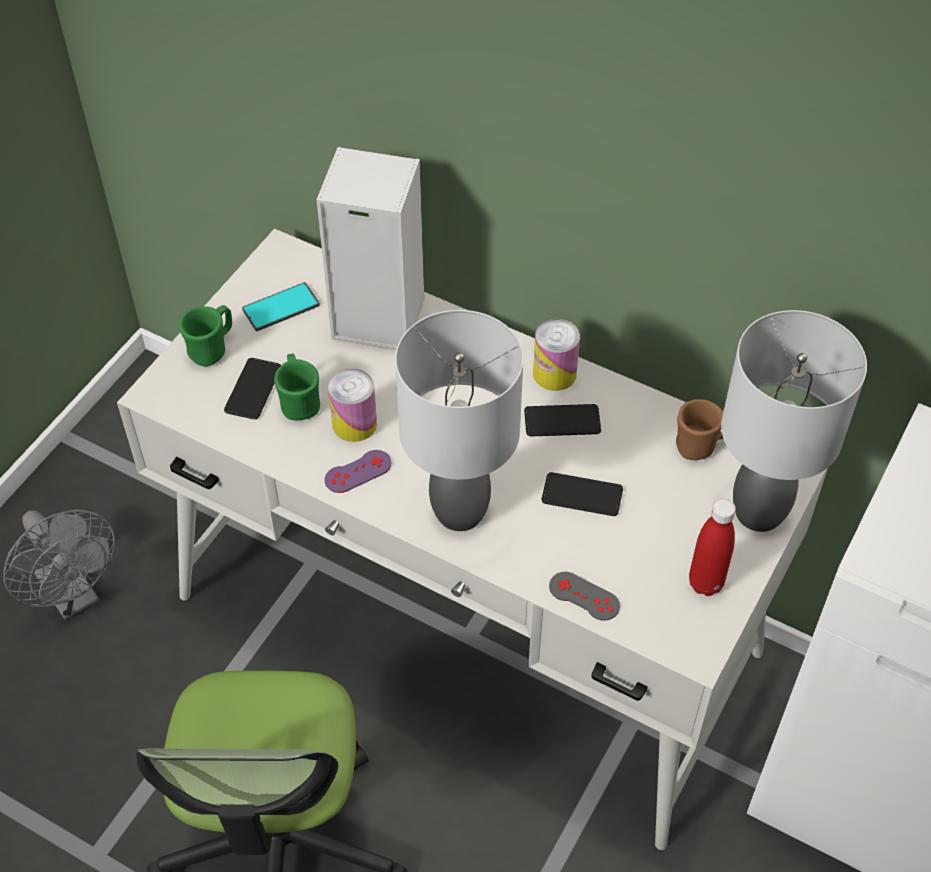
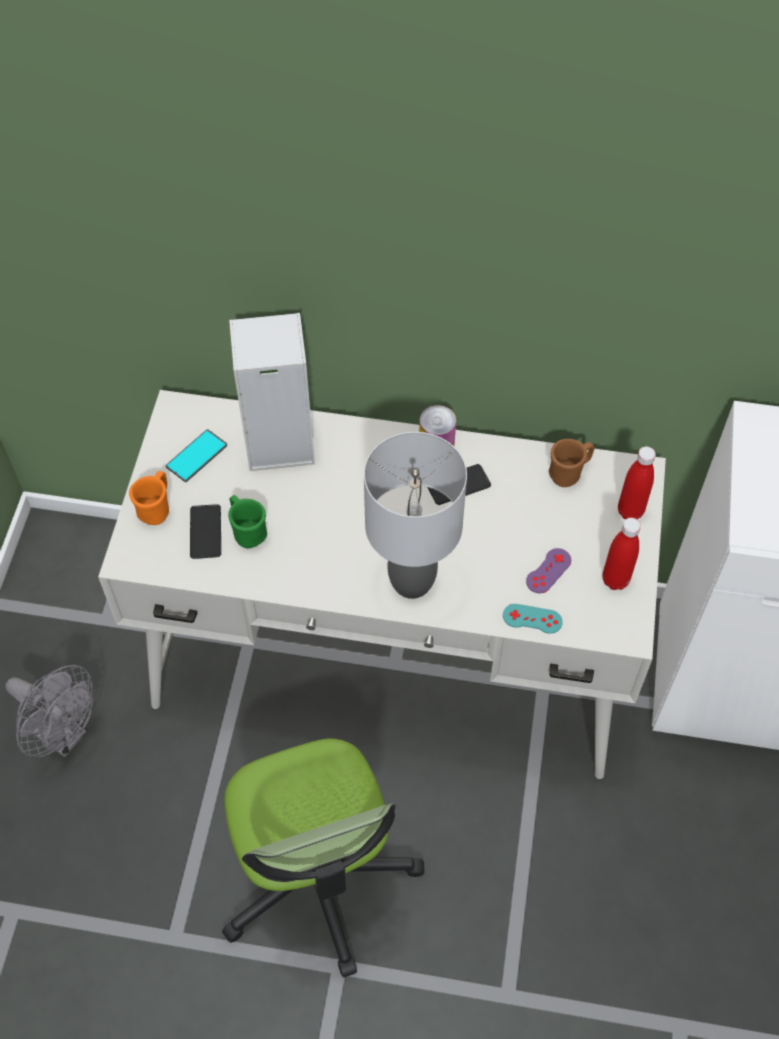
camera: 20 degrees left, 5 degrees up
(212, 349) = (156, 508): green mug -> orange mug
(354, 424) = (299, 536): can -> none
(358, 471) = (319, 574): purple game controller -> purple game controller (548, 571)
(582, 495) = (498, 540): phone -> none
(584, 596) = (532, 619): grey game controller -> turquoise game controller
(758, 510) = (630, 511): grey table lamp -> red bottle

